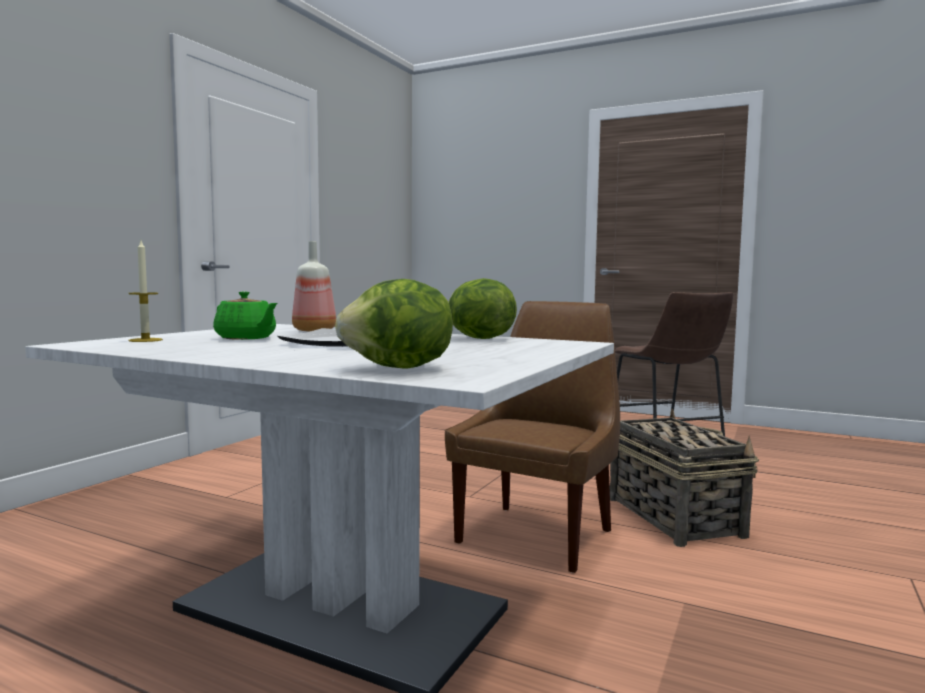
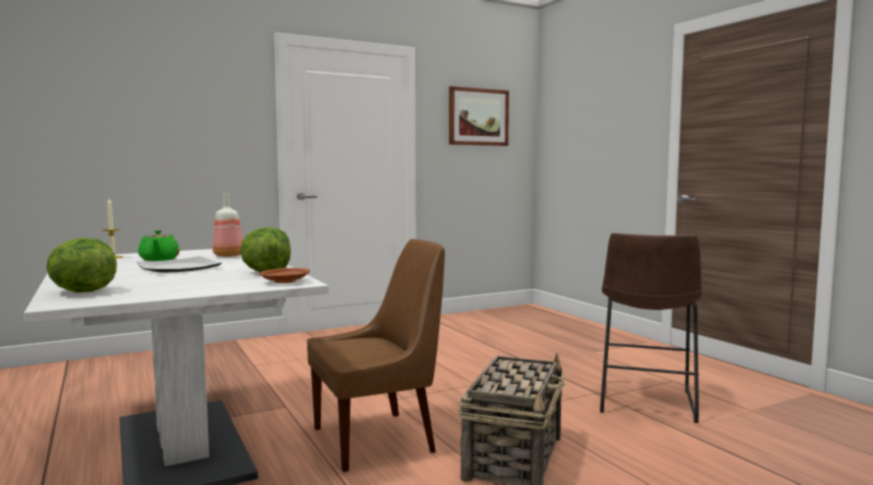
camera: 35 degrees right, 0 degrees up
(370, 183) = (478, 117): none -> picture
(560, 343) = (285, 282): none -> brown plate

